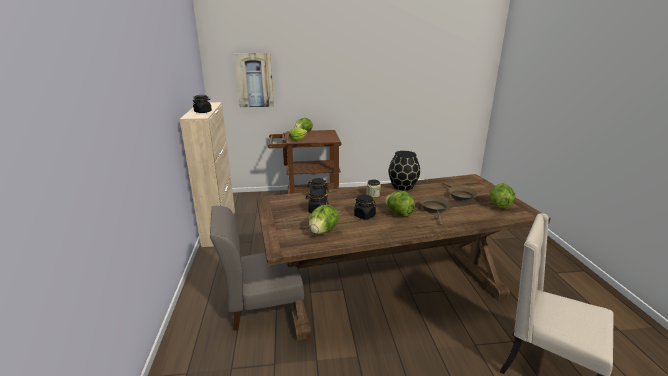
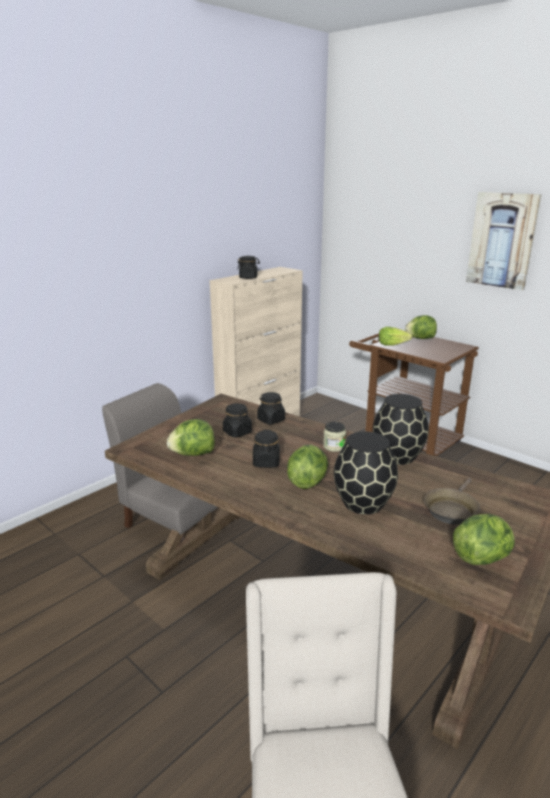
camera: 50 degrees right, 0 degrees up
(254, 80) = (377, 247): picture -> picture (502, 240)
(434, 209) = (364, 503): brown frying pan -> black vase

